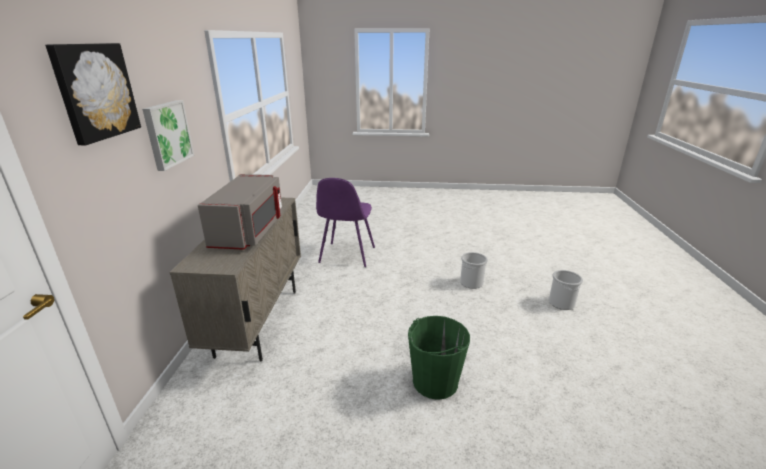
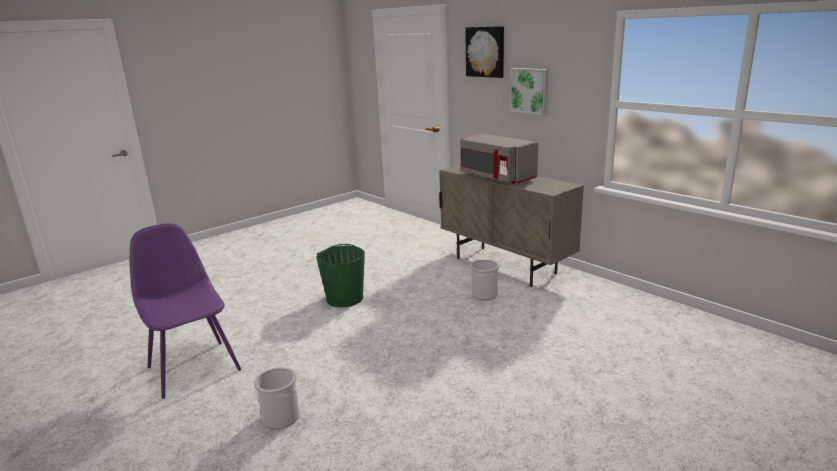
camera: 135 degrees right, 5 degrees down
(347, 255) = (582, 334): purple chair -> purple chair (193, 367)
(471, 283) = (407, 382): bucket -> bucket (484, 294)

